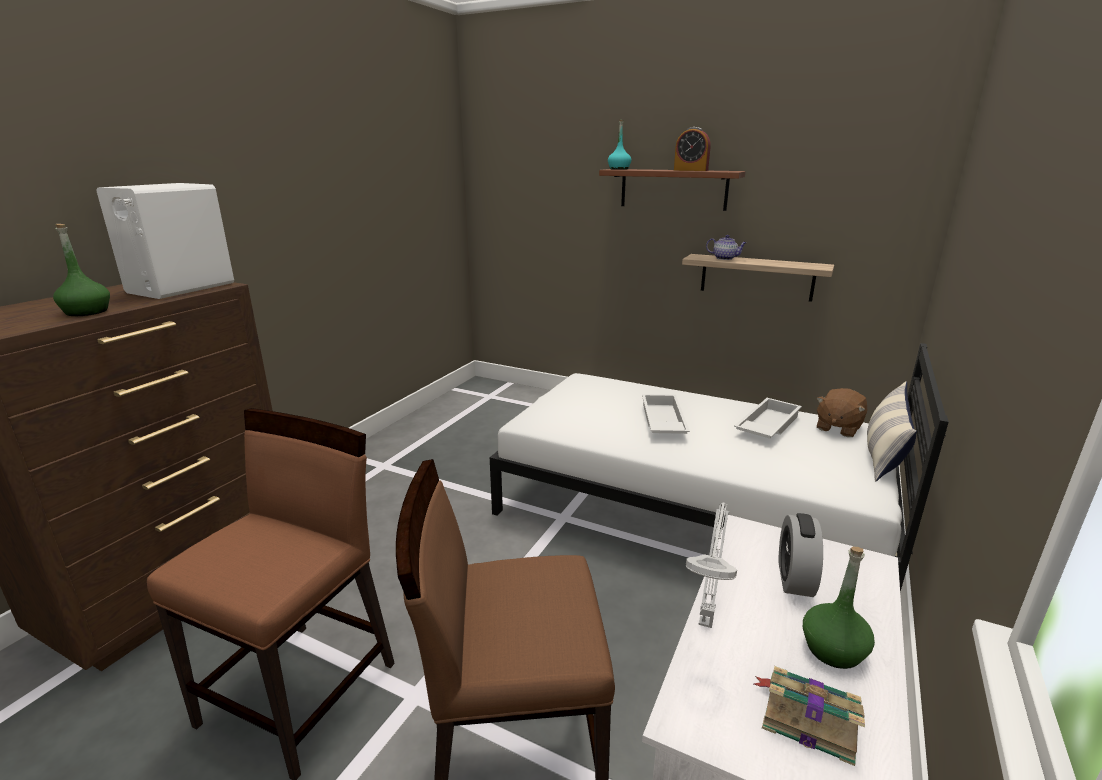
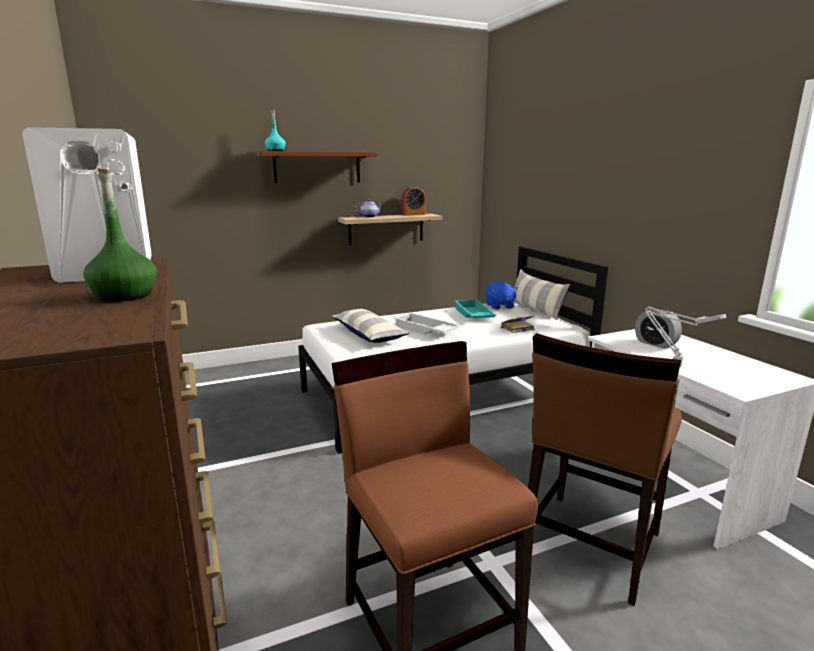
camera: 50 degrees left, 5 degrees down
(599, 404) = (369, 334): none -> pillow
(690, 170) = (336, 151): alarm clock -> alarm clock (413, 214)
(766, 425) = (473, 315): white tray -> turquoise tray
(807, 716) = (748, 372): book -> book (517, 328)
(832, 649) = (709, 355): green bottle -> none
(837, 428) = (499, 306): brown plush toy -> blue plush toy

